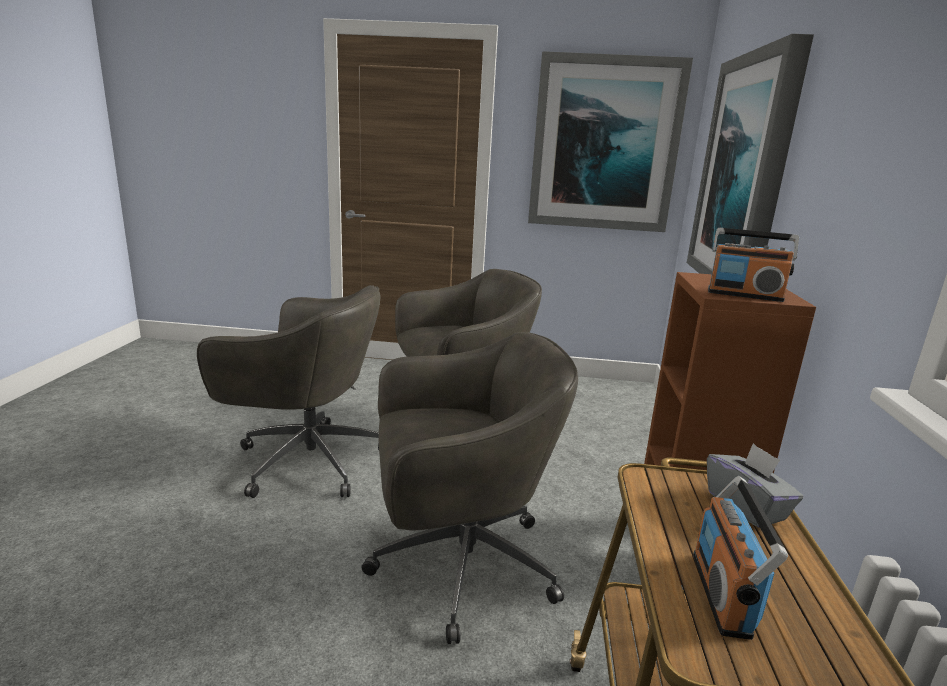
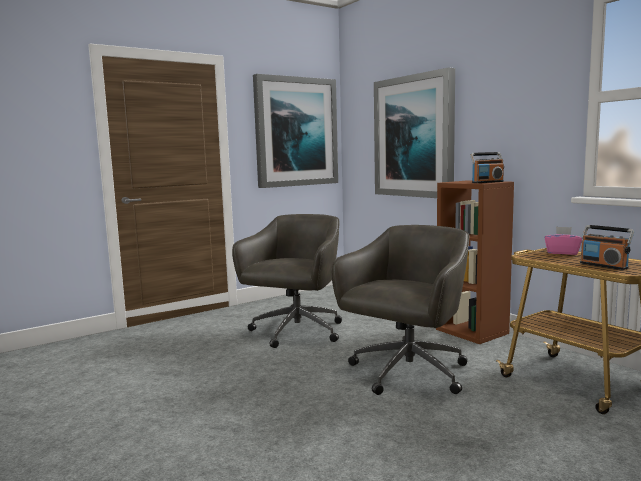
camera: 40 degrees left, 10 degrees down
(306, 460) = (236, 376): grey office chair -> none
(746, 506) = (562, 252): grey tissue box -> pink tissue box

